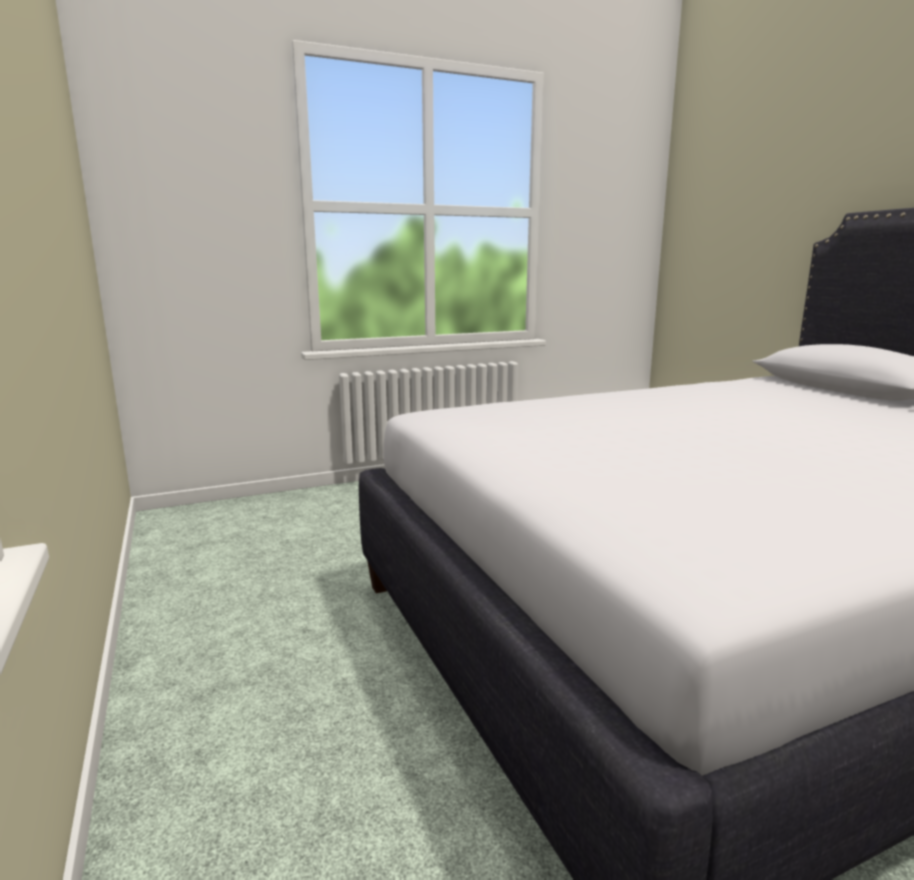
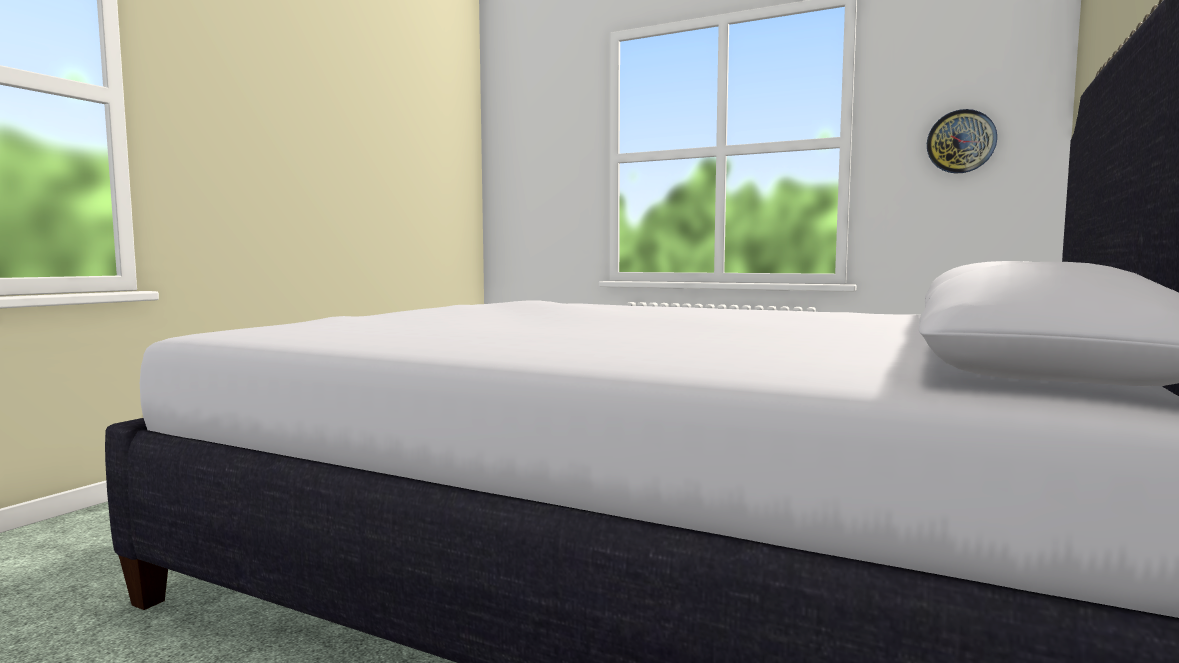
camera: 50 degrees right, 10 degrees down
(608, 222) = (961, 141): none -> wall clock

